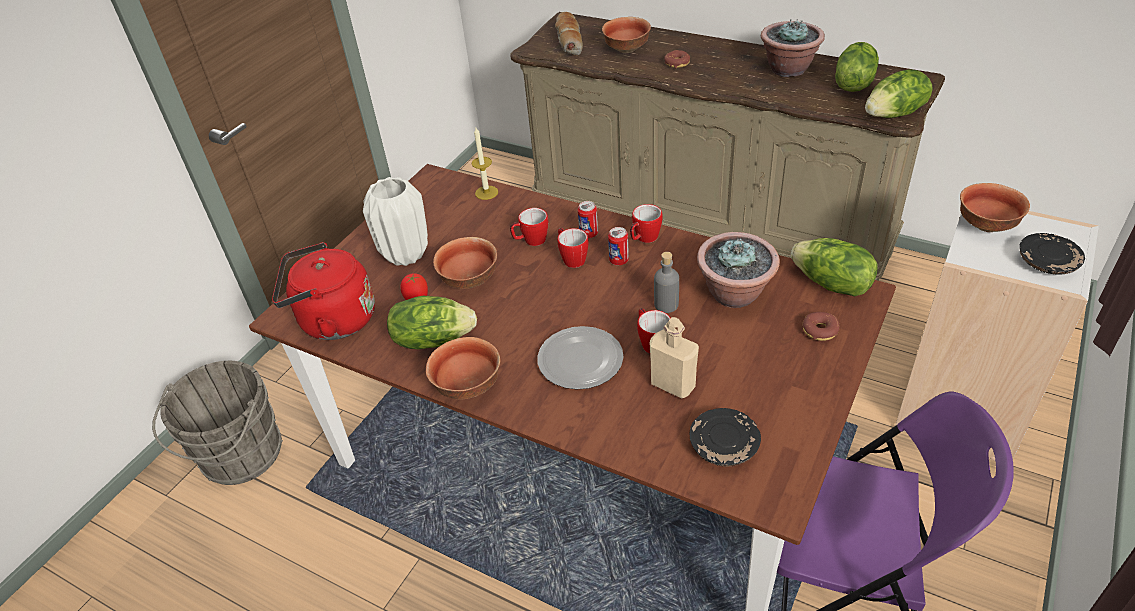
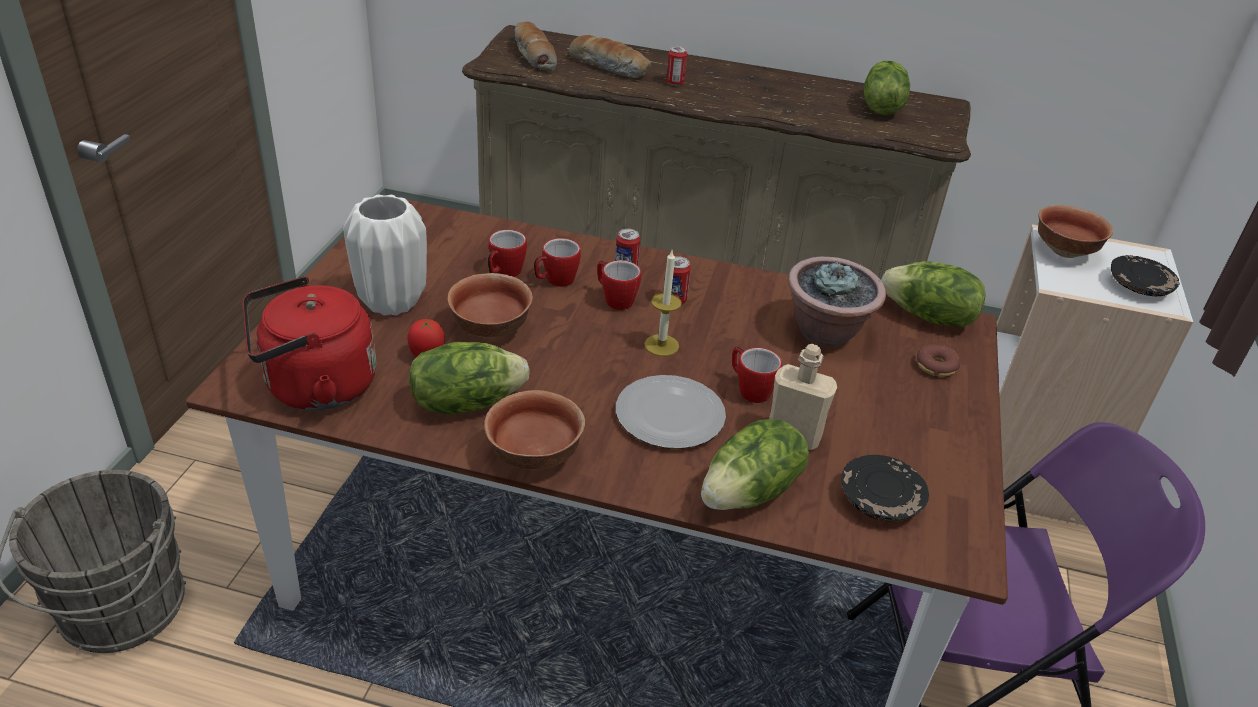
camera: 20 degrees left, 5 degrees down
(486, 192) = (476, 227): candle -> candle (661, 345)
(627, 49) = (609, 67): bowl -> bread
(644, 239) = (695, 275): mug -> mug (504, 273)
(666, 304) = (750, 347): grey bottle -> none
(677, 63) = (675, 83): donut -> can
(788, 69) = (804, 92): potted plant -> none
(895, 114) = (938, 138): lettuce -> lettuce (751, 493)

